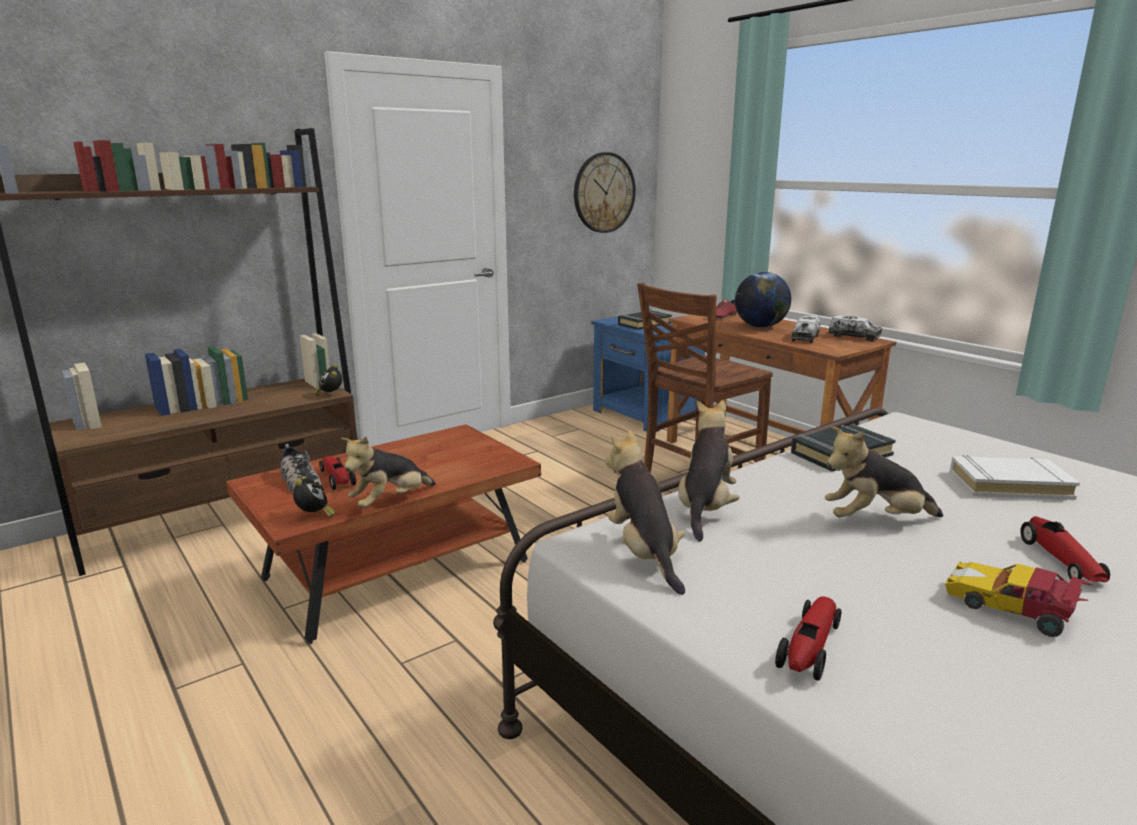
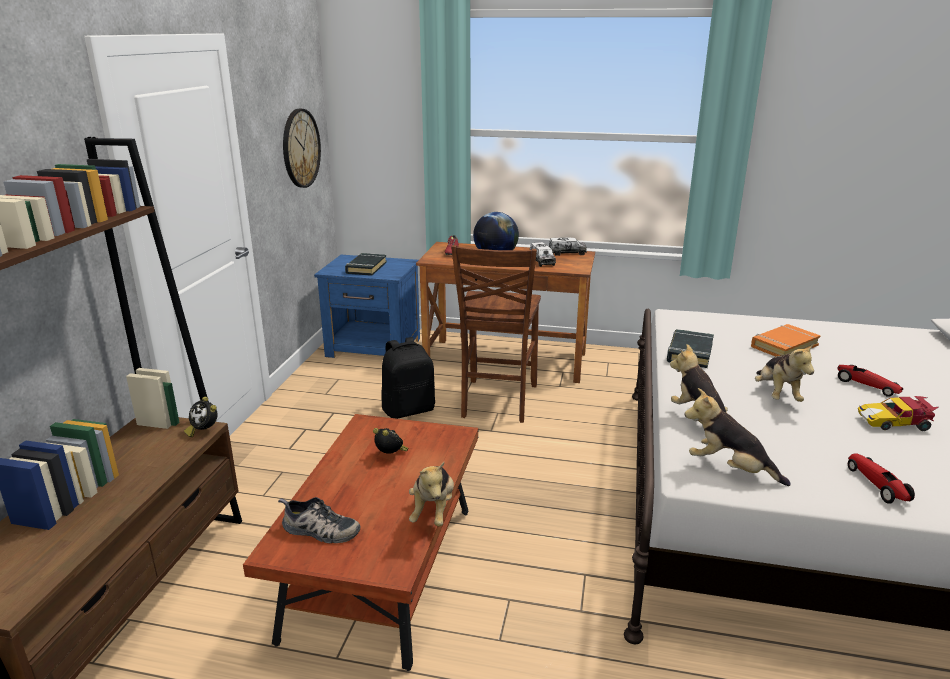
camera: 40 degrees left, 5 degrees up
(314, 516) = (398, 553): alarm clock -> alarm clock (391, 455)
(337, 478) = (347, 512): toy car -> none
(602, 468) = (409, 410): none -> black backpack
(875, 521) = (777, 394): plush toy -> plush toy turned 45 degrees counterclockwise
(1009, 485) = (784, 346): white book -> orange book

